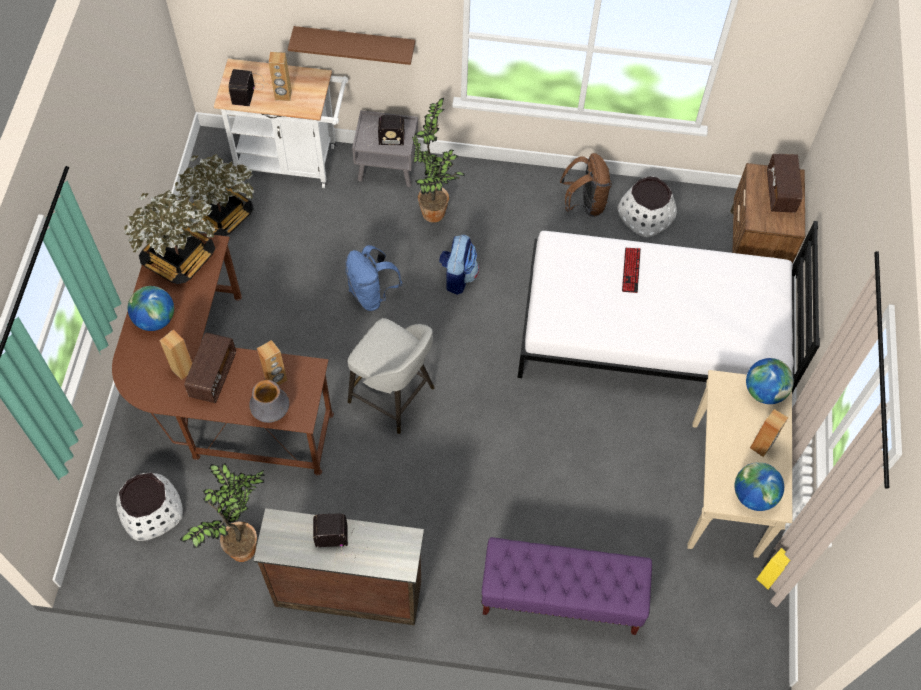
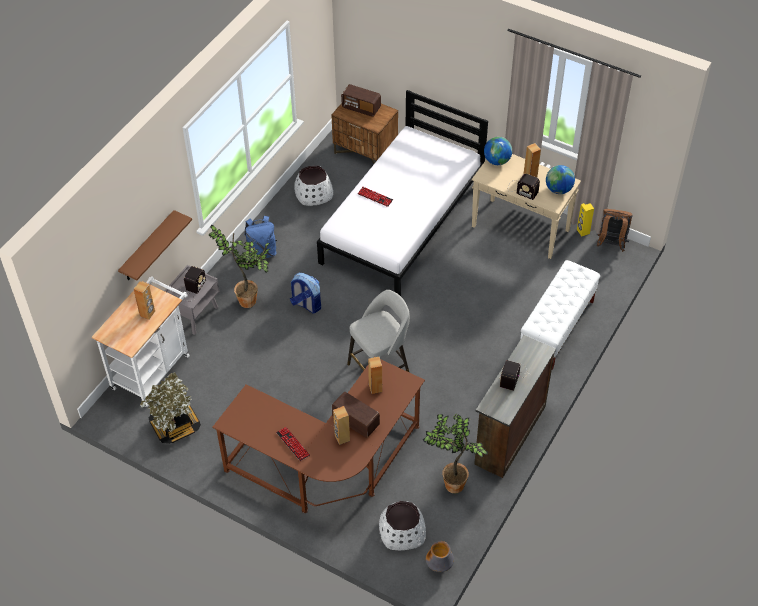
camera: 65 degrees left, 10 degrees down
(155, 319) = (293, 444): globe -> keyboard
(179, 258) = (248, 418): potted plant -> none
(247, 88) = (127, 332): radio -> radio (521, 189)
(271, 412) = (399, 397): vase -> vase (439, 565)
(372, 294) = (294, 355): blue backpack -> blue backpack (262, 252)
(560, 597) = (556, 328): purple bench -> white bench
(584, 204) = (287, 220): brown backpack -> brown backpack (611, 244)

